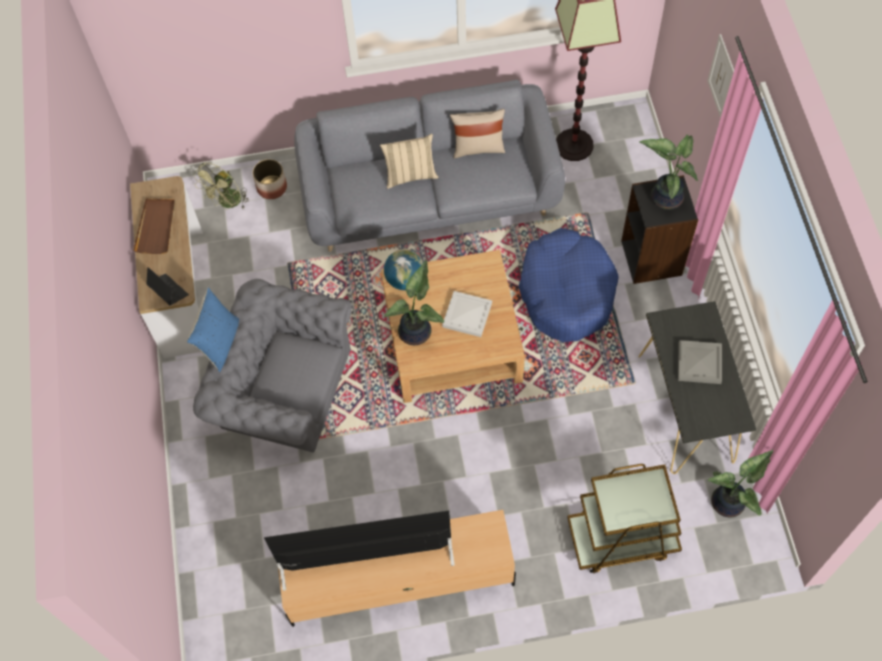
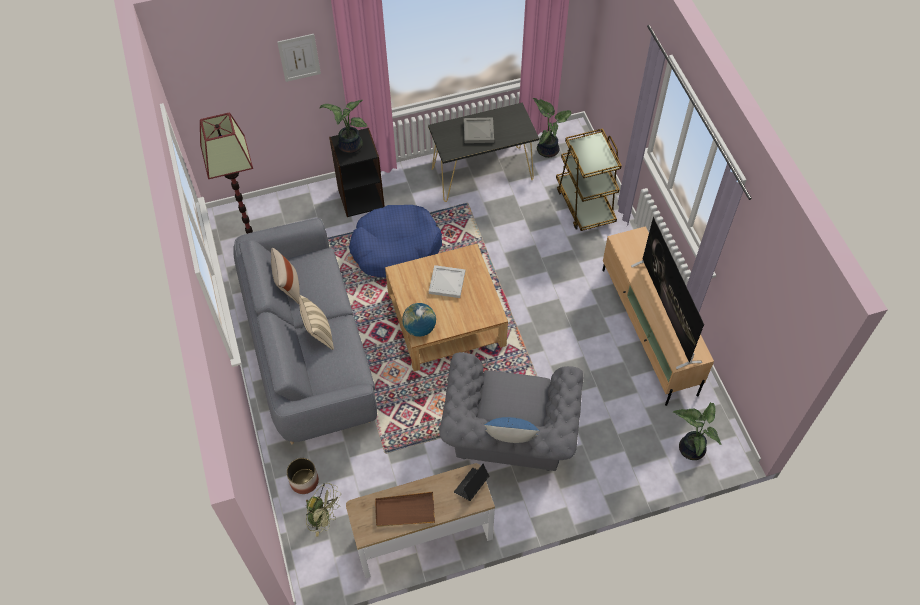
camera: 100 degrees left, 5 degrees down
(417, 331) = (466, 314): potted plant -> potted plant (690, 447)

